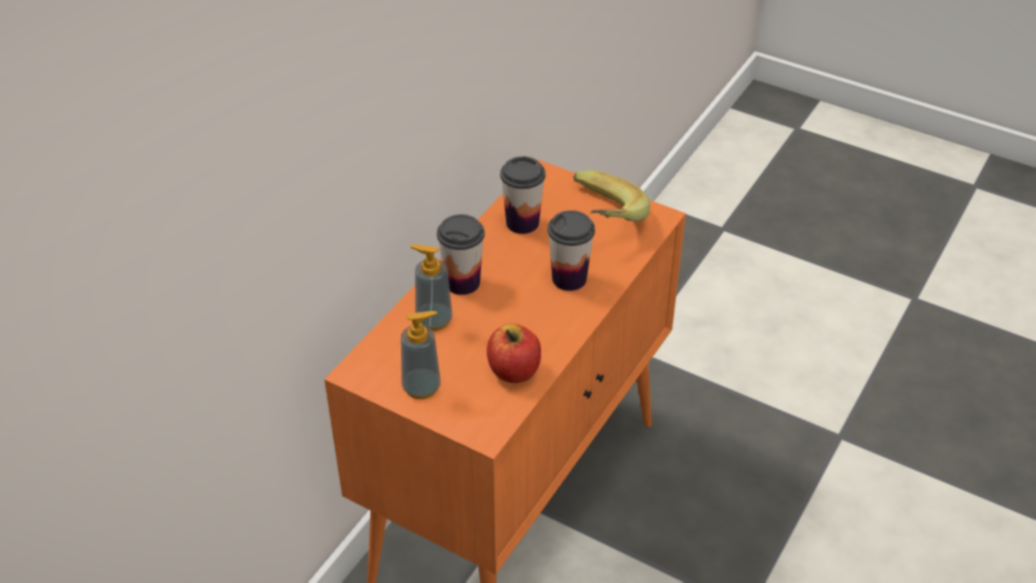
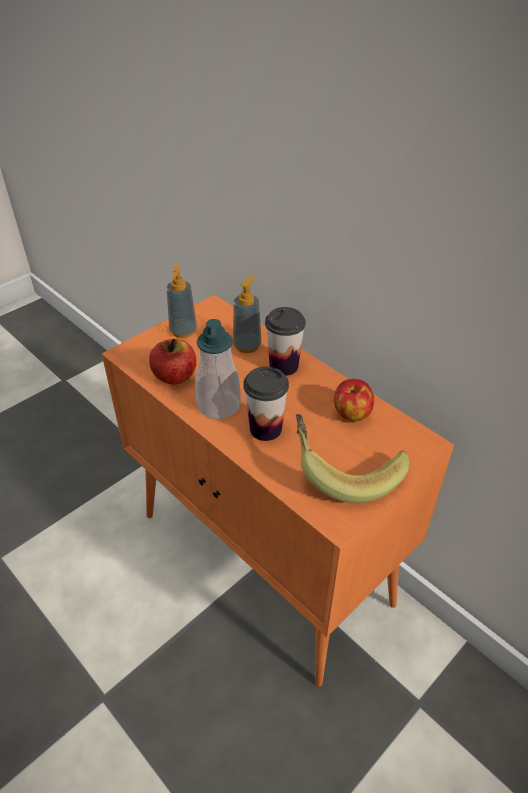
camera: 105 degrees right, 0 degrees up
(522, 223) = (351, 414): cup -> apple
(549, 321) = (219, 405): none -> soap dispenser

